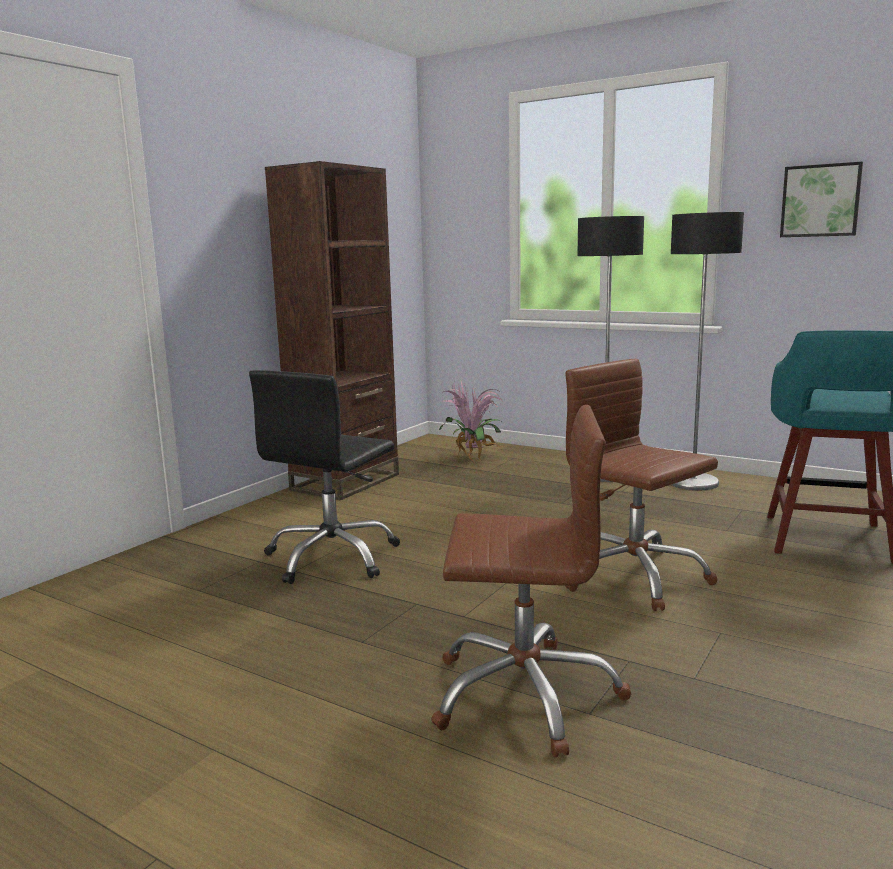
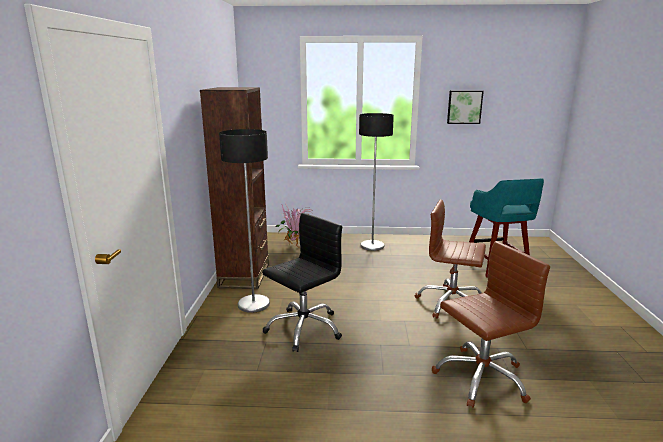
camera: 30 degrees left, 5 degrees up
(332, 557) = (304, 328): black office chair -> black office chair turned 135 degrees counterclockwise
(692, 482) = (414, 244): floor lamp -> floor lamp (253, 304)

